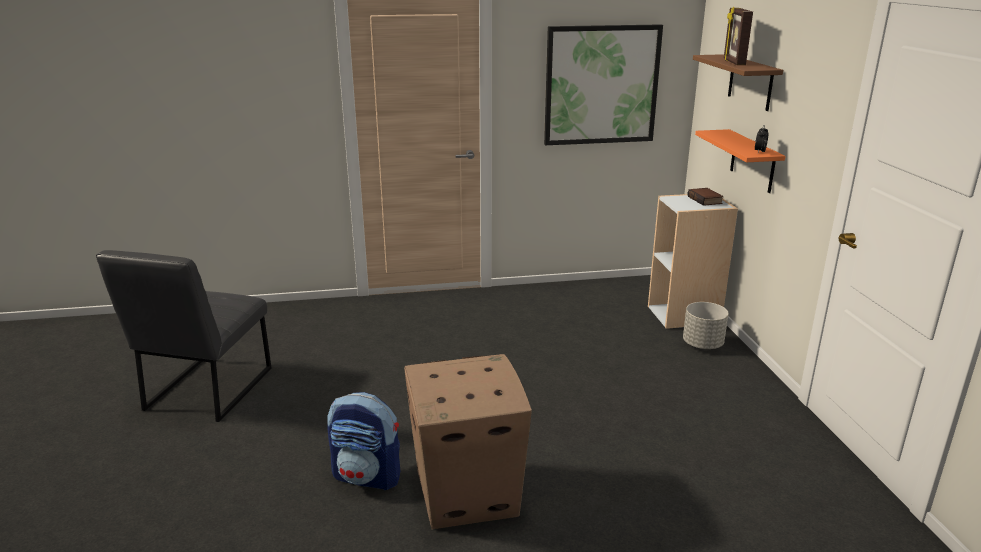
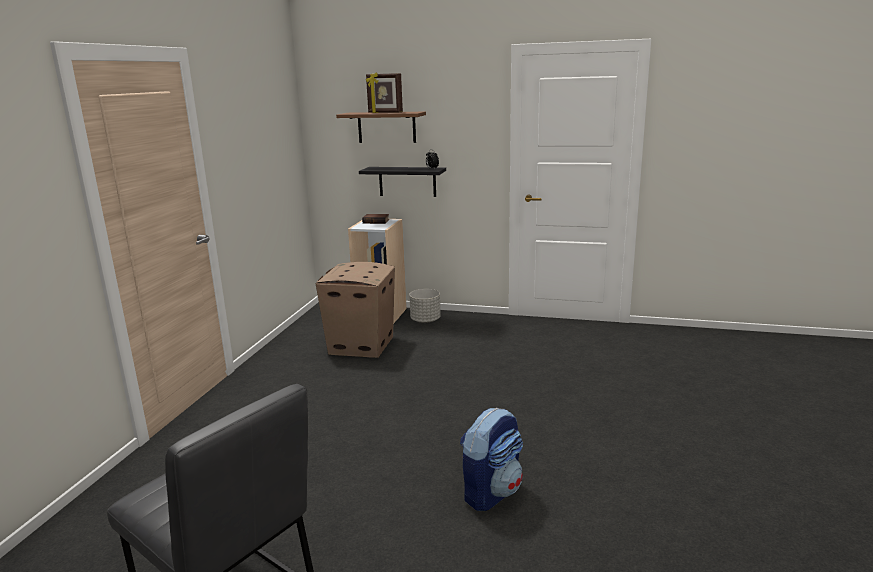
camera: 65 degrees left, 5 degrees down
(465, 494) = (541, 448): cardboard box -> cardboard box (361, 346)
(601, 85) = (263, 152): picture -> none
(752, 161) = (407, 181): orange shelf -> black shelf

